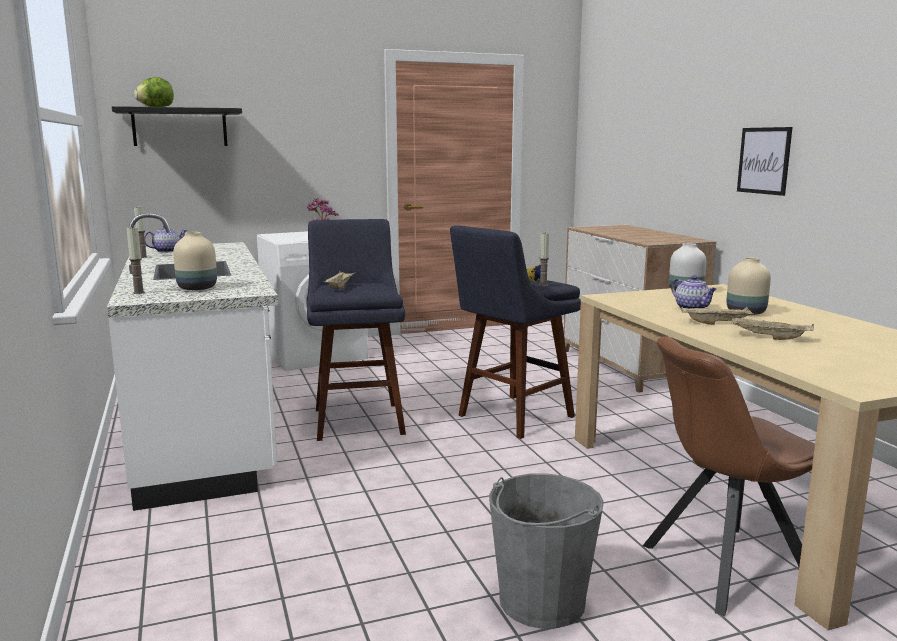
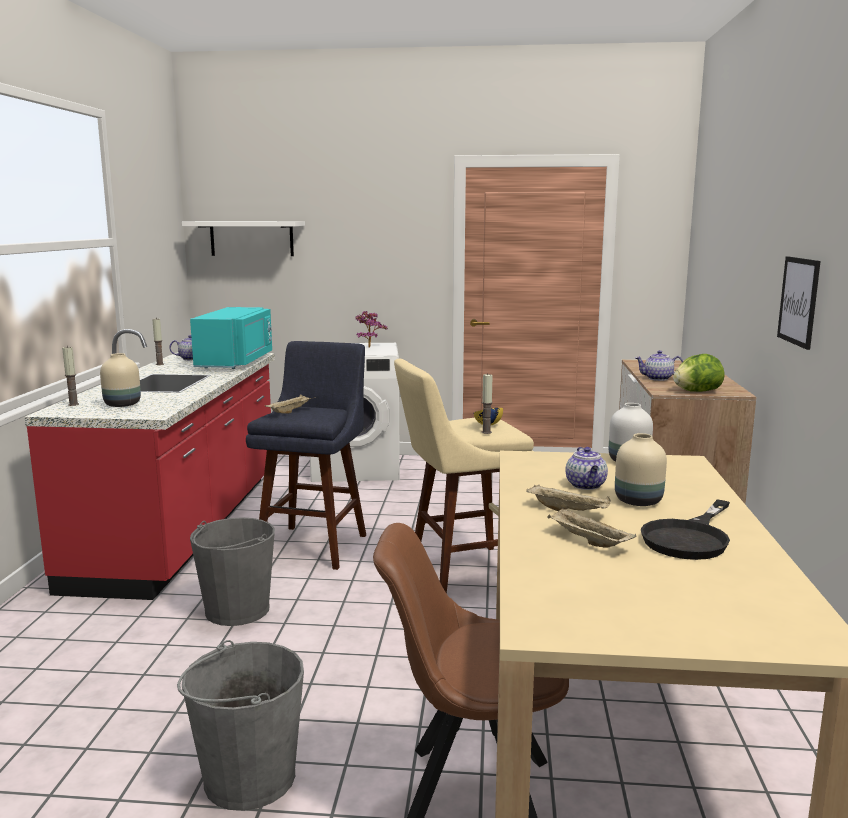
camera: 25 degrees right, 0 degrees up
(155, 107) = (223, 221): lettuce -> lettuce (696, 391)
(180, 127) = (251, 238): black shelf -> white shelf
(205, 427) = (184, 528): white counter -> red counter
(225, 250) = (237, 362): none -> turquoise microwave
(355, 482) = (237, 610): none -> grey bucket
(511, 418) = (459, 572): blue stool -> beige stool
(626, 236) = (657, 379): none -> teapot
(822, 327) = (690, 538): none -> black frying pan

